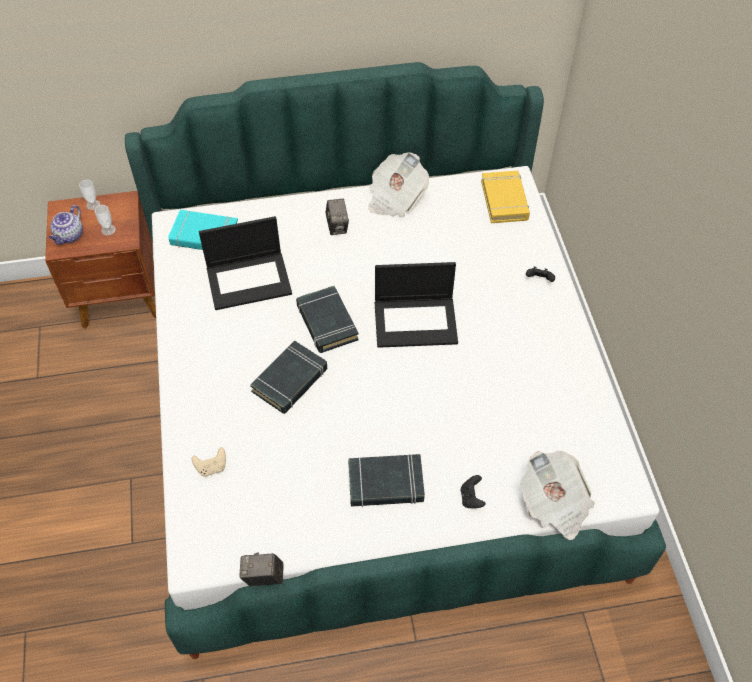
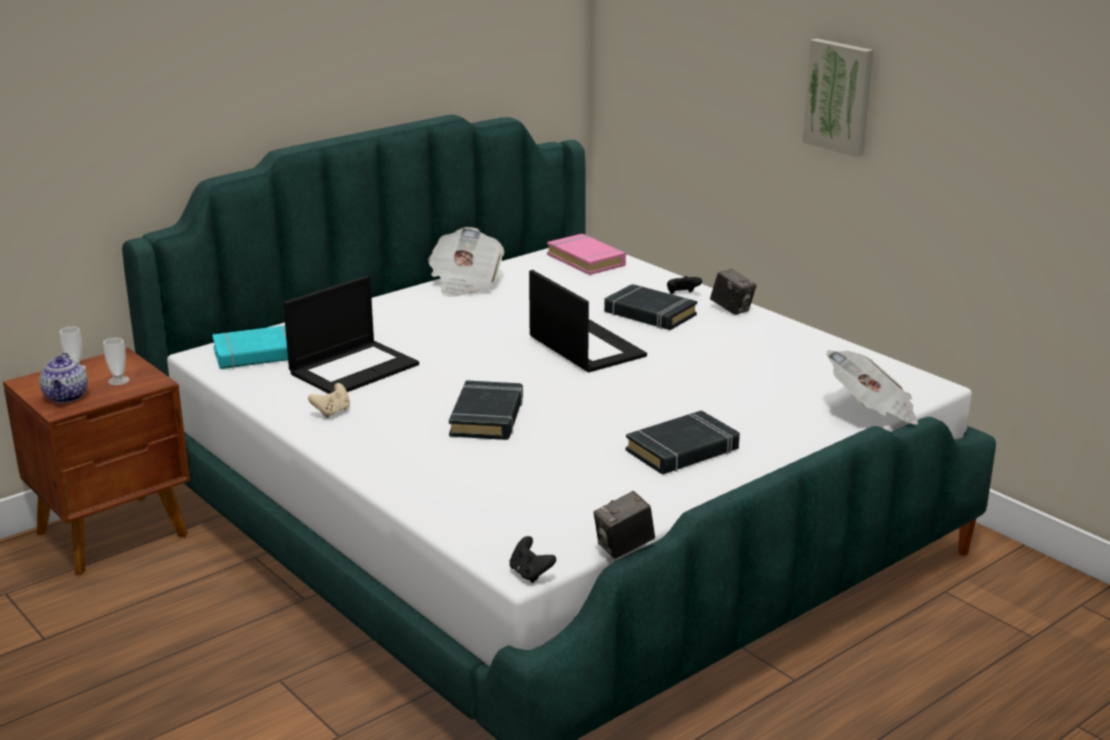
camera: 30 degrees left, 30 degrees down
(211, 467) = (463, 498): beige game controller -> beige game controller (332, 412)
(326, 322) = (483, 372): black book -> black book (649, 314)
(337, 226) = (420, 313): camera -> camera (732, 309)
(416, 321) = (585, 347): laptop -> laptop turned 90 degrees counterclockwise
(471, 498) = (785, 433): black game controller -> black game controller (530, 573)
(504, 200) = (586, 260): yellow book -> pink book
(689, 215) = (840, 96): none -> picture

